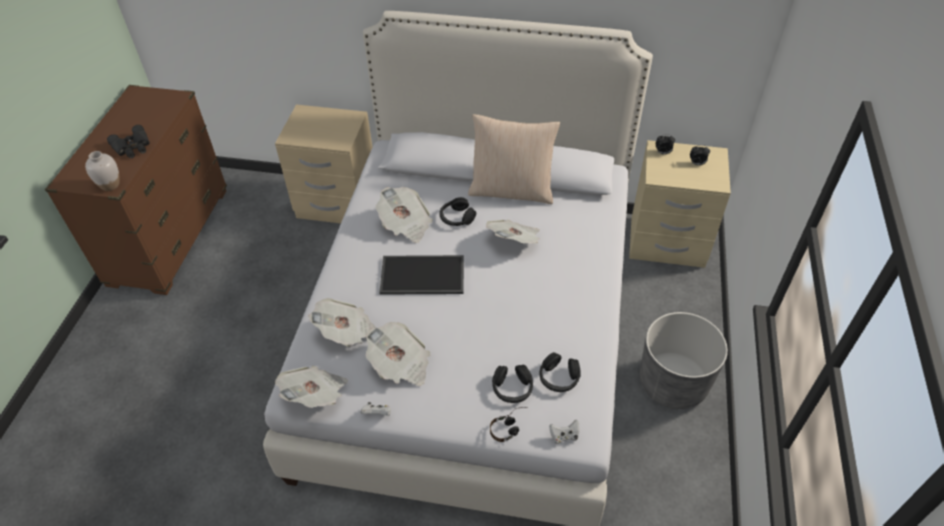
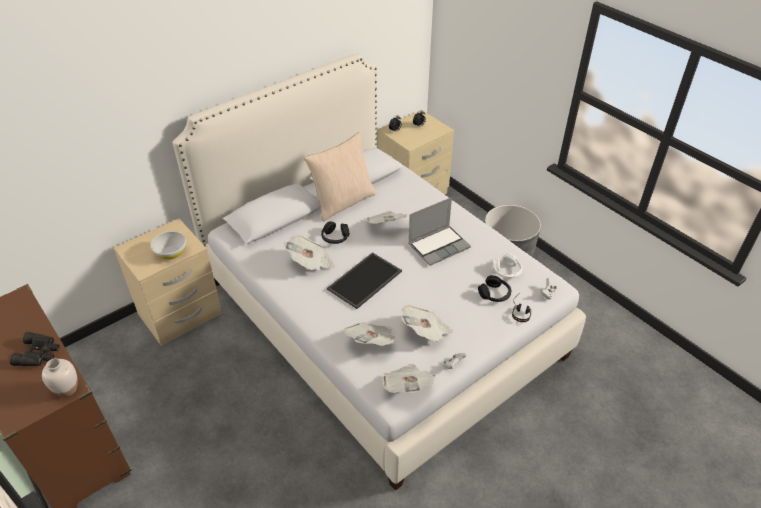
camera: 50 degrees left, 5 degrees down
(322, 137) = (171, 253): none -> white bowl
(533, 298) = (439, 245): none -> laptop
(558, 378) = (506, 271): black headphones -> white headphones

